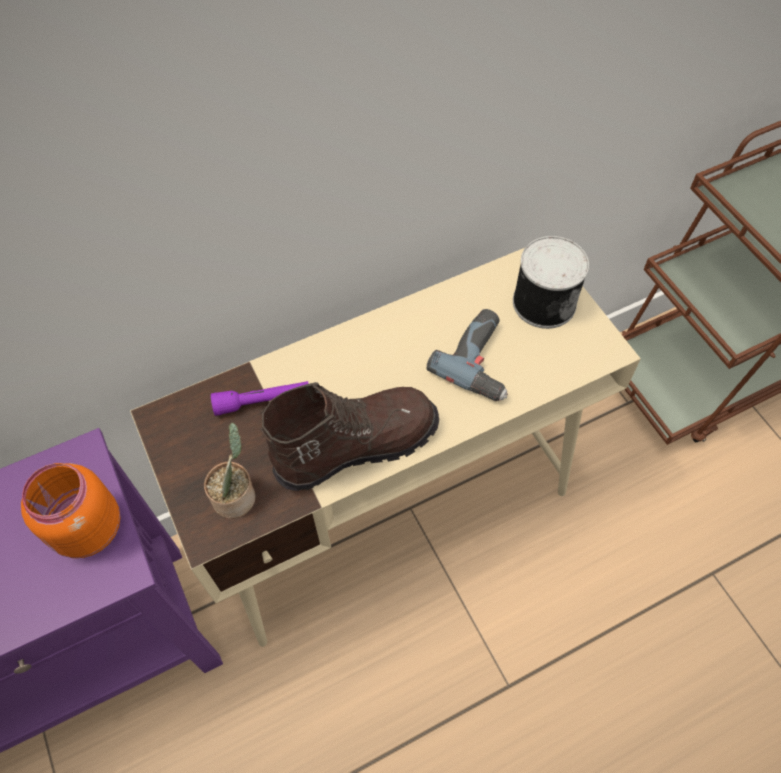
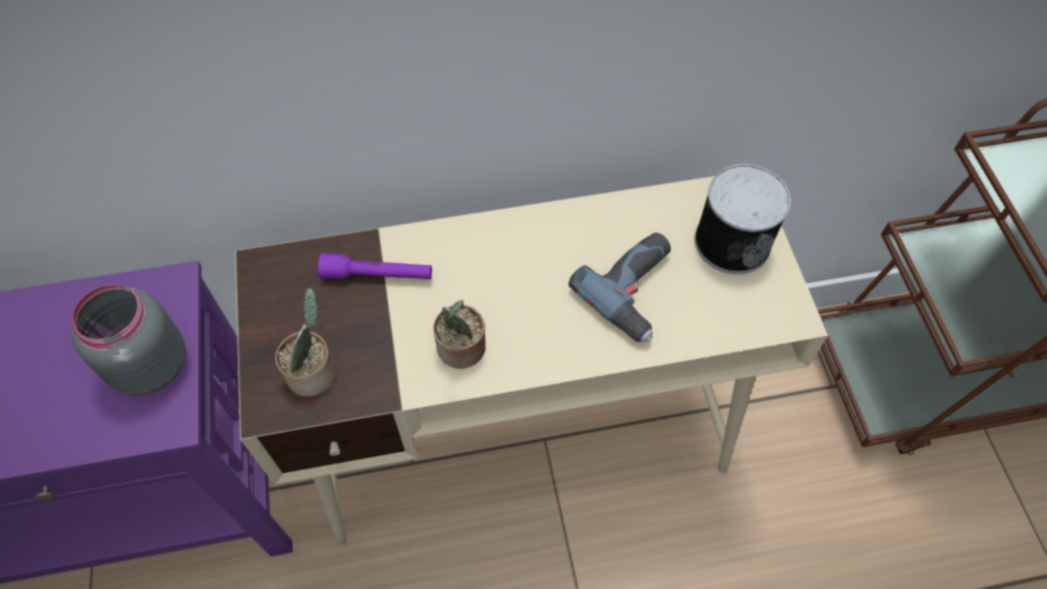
camera: 15 degrees right, 0 degrees up
(87, 531) = (149, 368): orange jar -> grey jar
(355, 445) = (462, 350): brown boot -> potted plant

